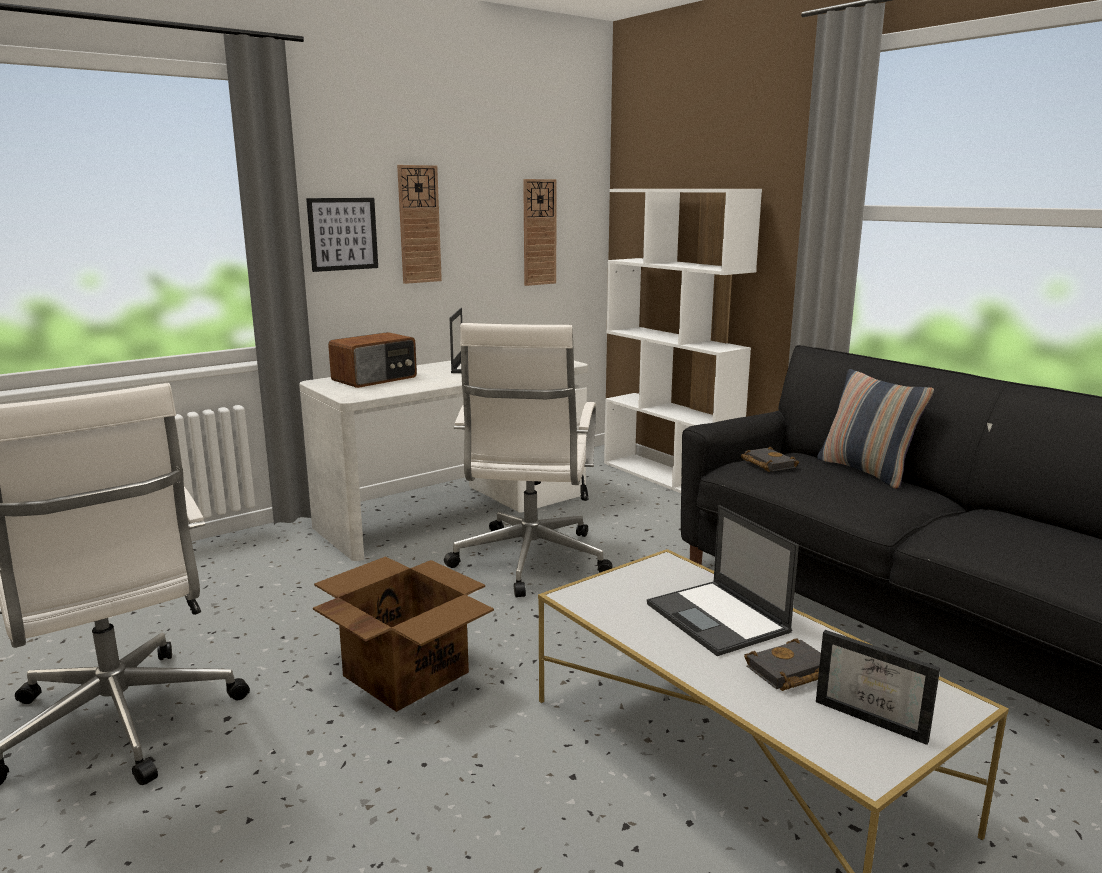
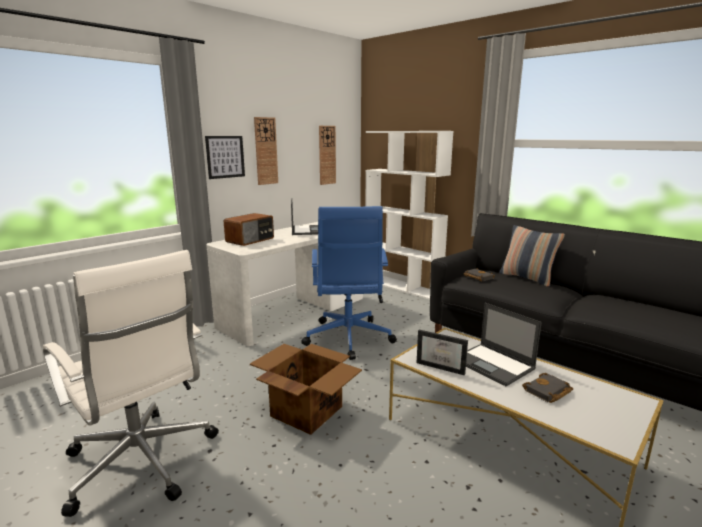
camera: 10 degrees left, 0 degrees up
(529, 562) = (348, 339): white office chair -> blue office chair
(876, 716) = (604, 412): picture frame -> picture frame (442, 366)

